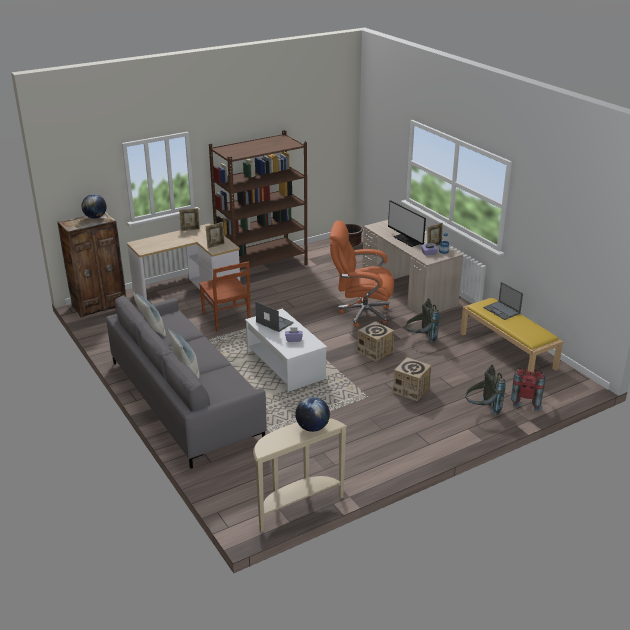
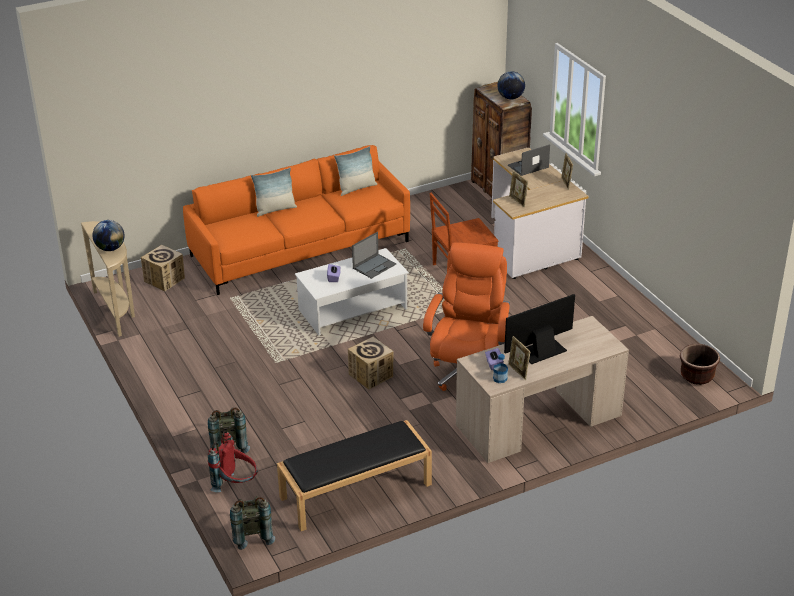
camera: 95 degrees right, 5 degrees up
(185, 399) = (300, 249): grey sofa -> orange sofa
(262, 266) = (609, 295): brown bookcase -> none
(411, 390) = (282, 395): cardboard box -> cardboard box (164, 280)
(420, 338) = (398, 416): grey backpack -> grey backpack (251, 534)
(502, 311) = (379, 447): laptop -> laptop (527, 166)
(508, 351) = (355, 491): yellow bench -> black bench

